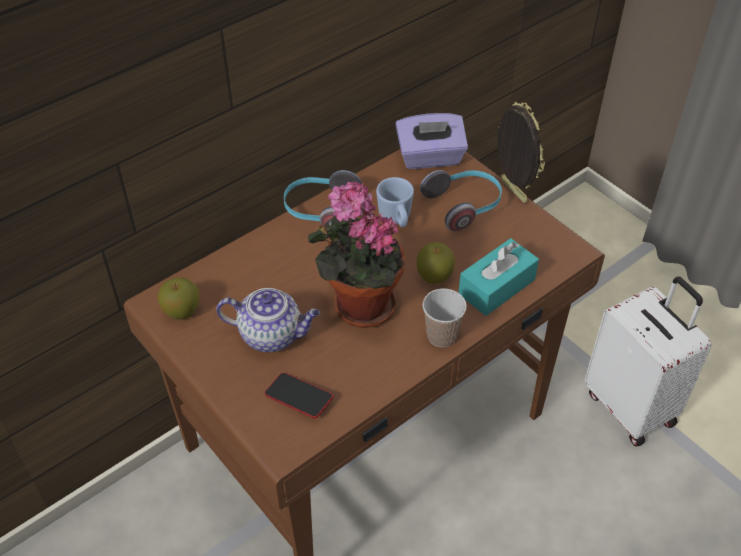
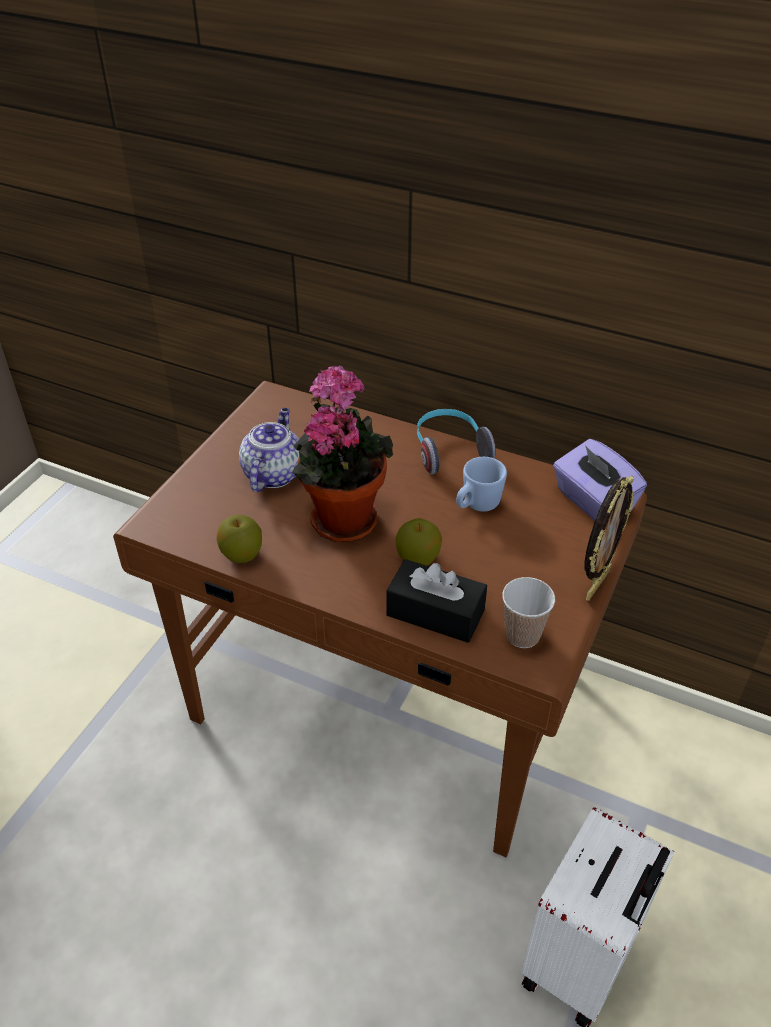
camera: 65 degrees right, 5 degrees down
(181, 311) = (270, 412): apple -> apple (242, 554)
(272, 335) = (273, 473): teapot -> teapot turned 150 degrees counterclockwise
(299, 398) = (209, 514): phone -> none
(441, 336) = (337, 589): cup -> cup (522, 635)
(464, 206) = (539, 550): headphones -> none
(496, 287) = (435, 613): turquoise tissue box -> black tissue box

